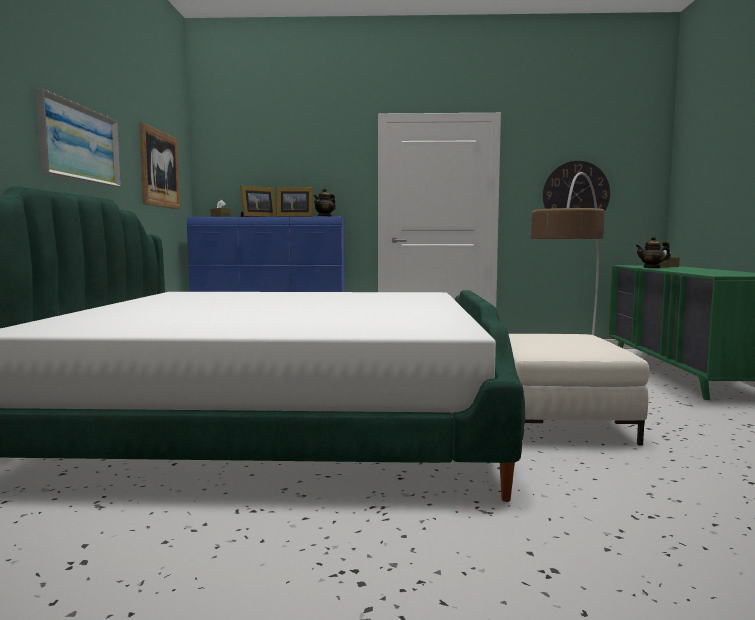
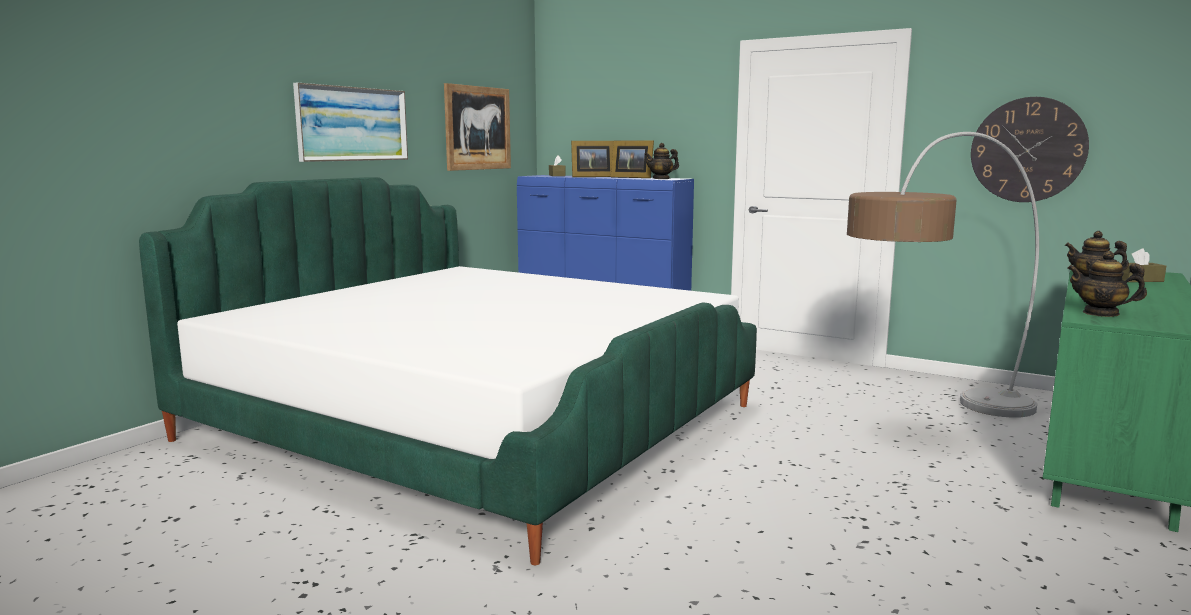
camera: 30 degrees right, 5 degrees up
(557, 421) = (763, 489): white ottoman -> none
(715, 273) = (1101, 313): none -> teapot

